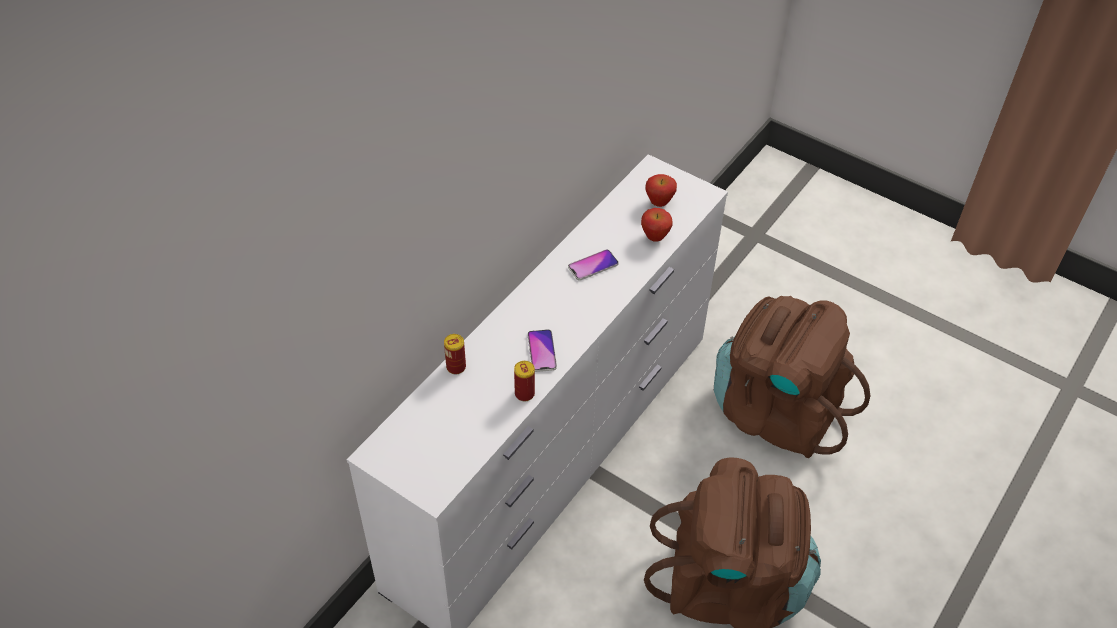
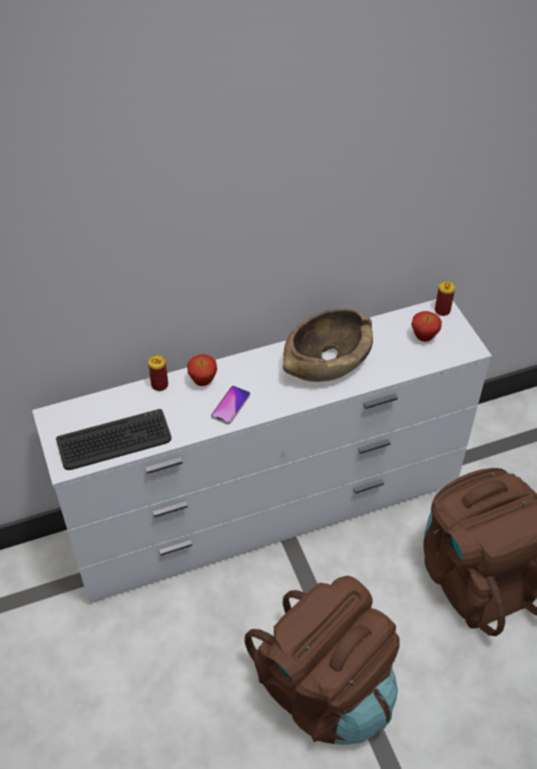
camera: 35 degrees right, 0 degrees up
(460, 443) = (114, 441): none -> keyboard
(524, 394) = (190, 430): can -> can (442, 310)
(593, 266) = (326, 361): phone -> brown bowl
(655, 237) = (396, 363): apple -> apple (203, 382)

